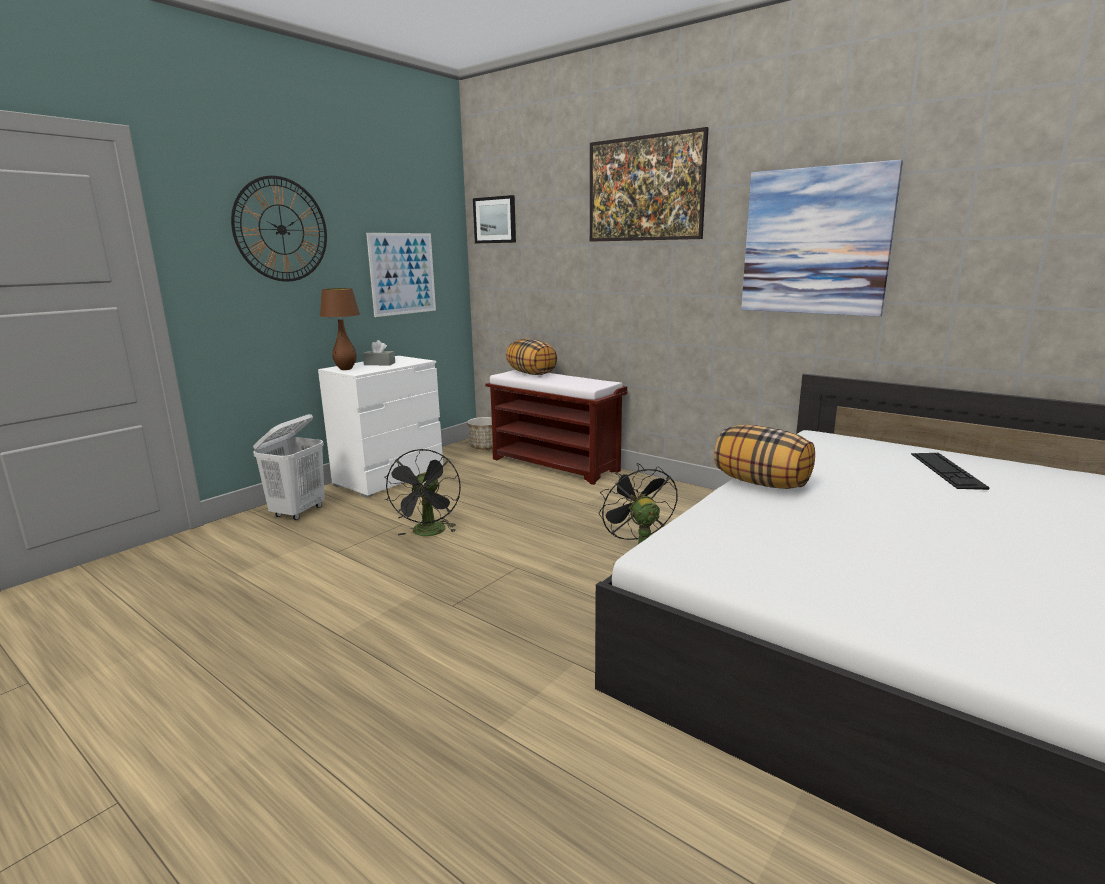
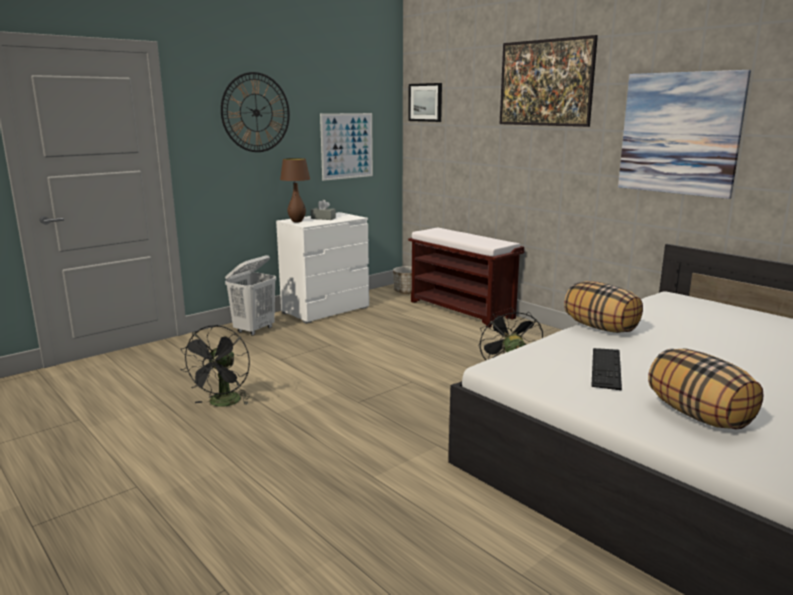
camera: 10 degrees right, 0 degrees up
(429, 533) = (349, 353): black fan -> black fan (223, 404)
(532, 373) = (447, 232): pillow -> pillow (699, 415)
(946, 470) = (764, 329): keyboard -> keyboard (606, 368)

